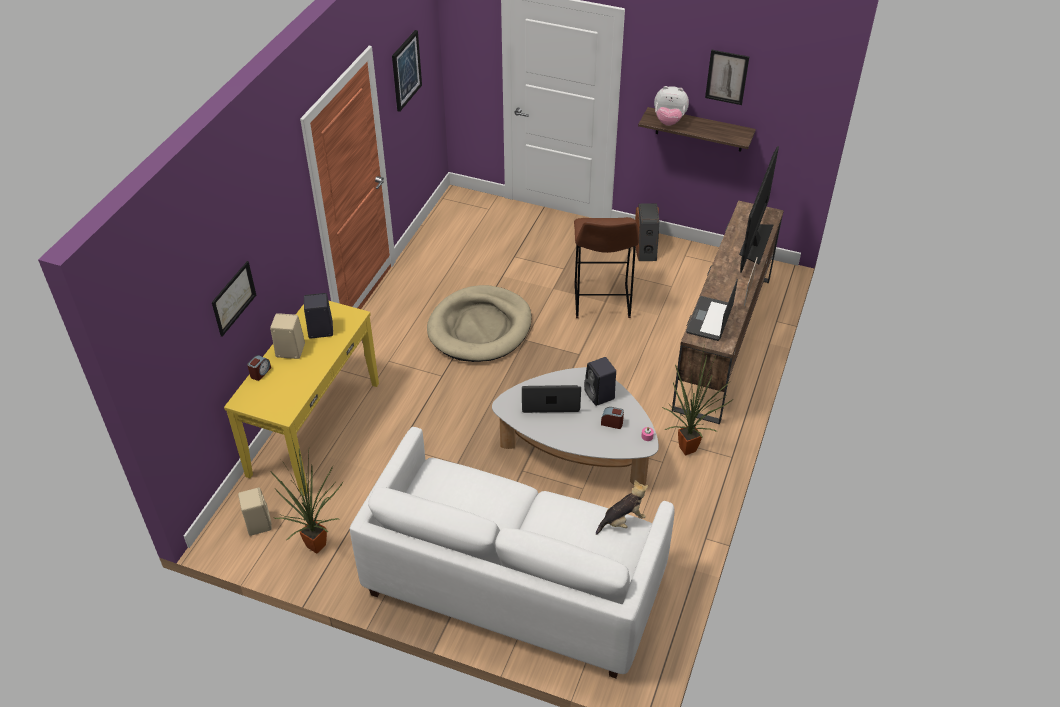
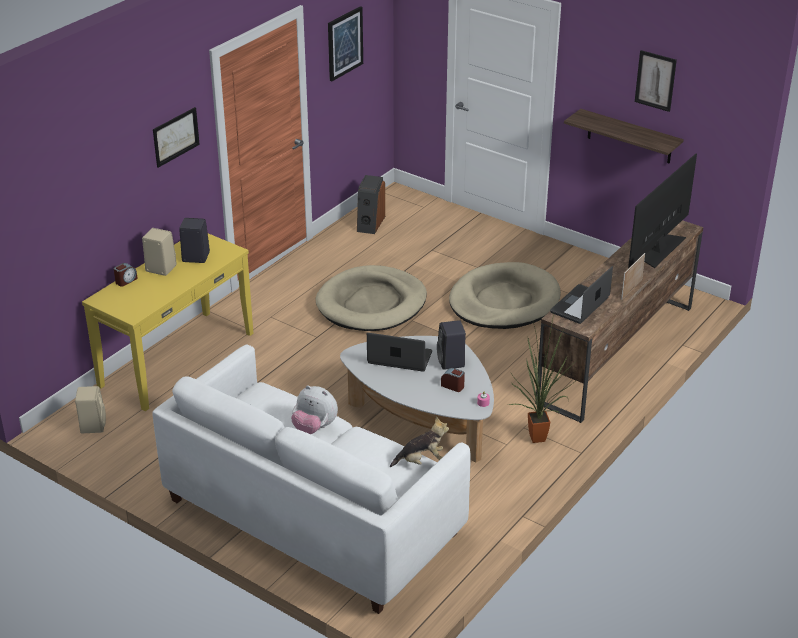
camera: 15 degrees right, 10 degrees down
(233, 298) = (109, 197): picture -> picture (176, 136)
(319, 544) = (141, 451): potted plant -> none
(602, 303) = (504, 301): brown stool -> beige dog bed
(646, 249) = (570, 263): speaker -> speaker (370, 223)
(669, 121) = (596, 122): plush toy -> plush toy (314, 428)

